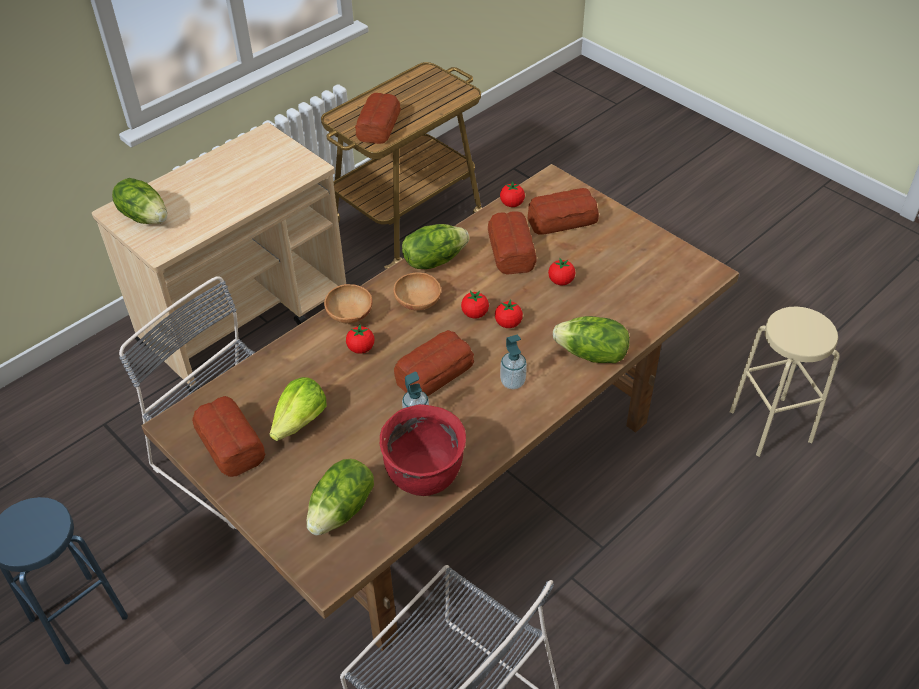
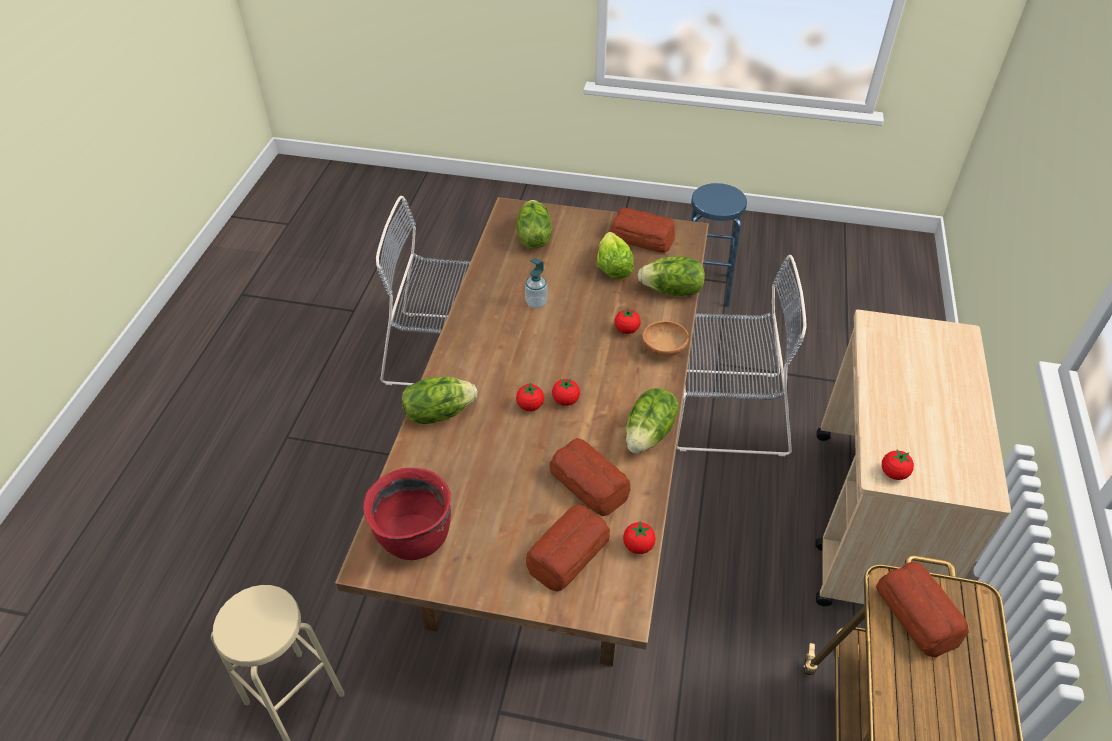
camera: 145 degrees right, 0 degrees up
(145, 216) = (933, 343): lettuce -> lettuce (672, 291)
(418, 304) = (621, 386): brown bowl -> none
(425, 476) = (499, 275): red cooking pot -> red cooking pot (414, 537)
(433, 372) = (555, 338): bread -> none
(512, 382) = (488, 360): soap dispenser -> none
(561, 281) = (515, 472): tomato -> tomato (893, 473)

